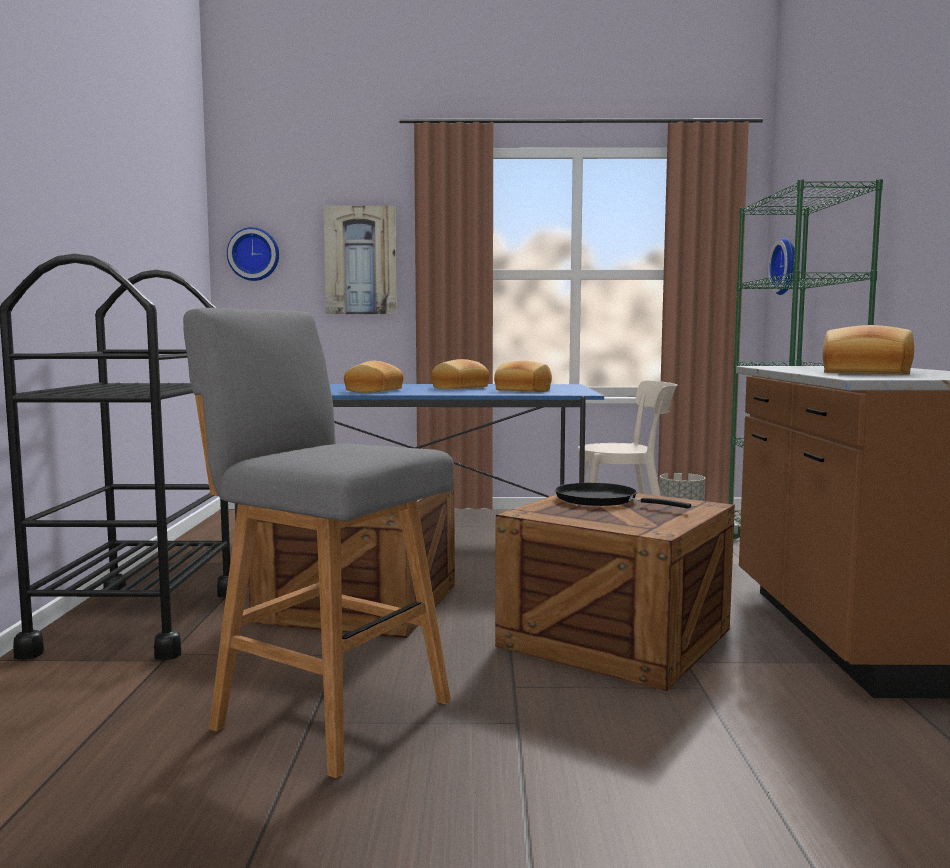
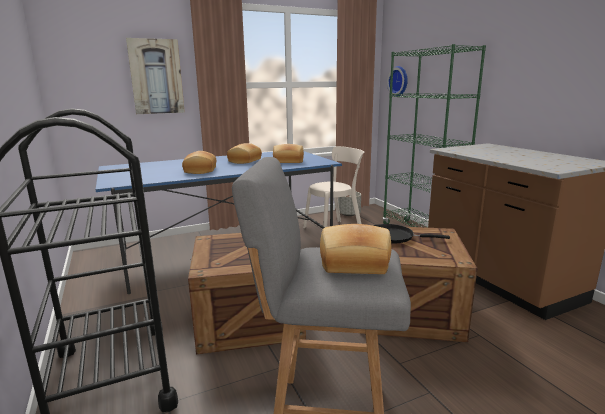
camera: 25 degrees left, 10 degrees up
(254, 254) = (74, 72): wall clock -> none
(865, 373) = (529, 160): bread -> bread (354, 264)

